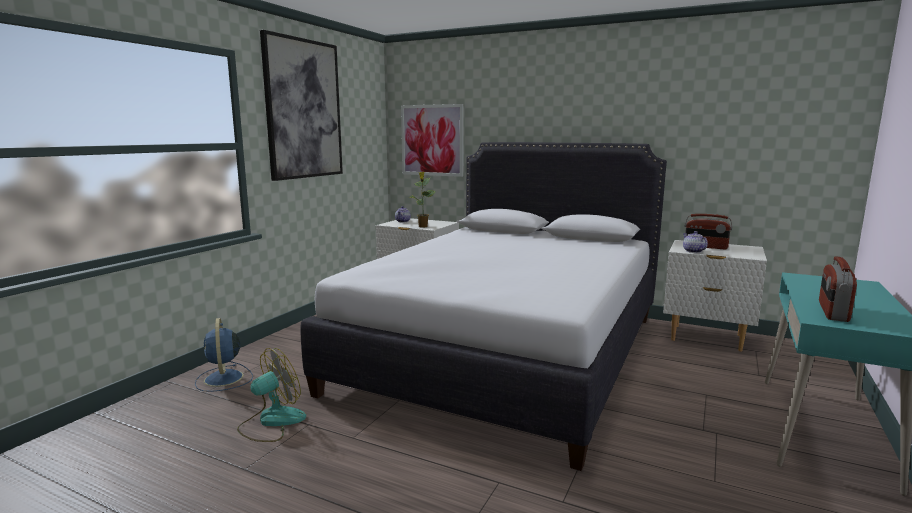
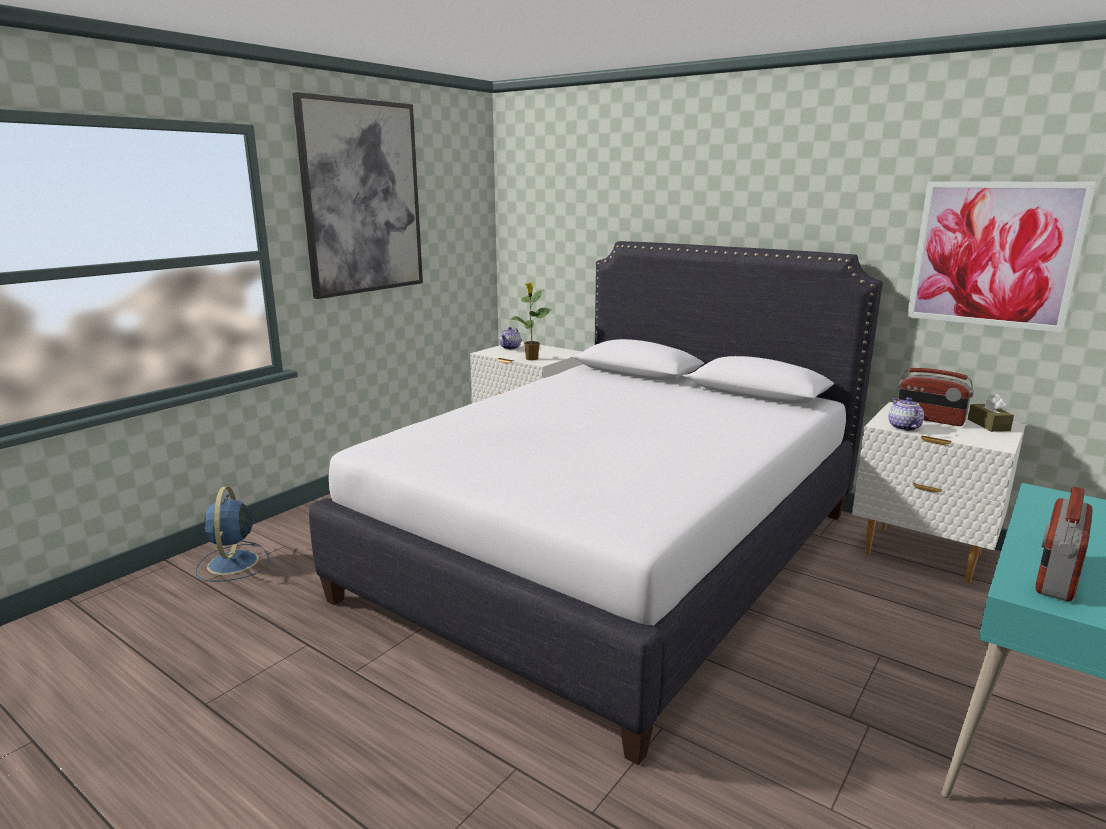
camera: 10 degrees right, 5 degrees up
(272, 422) = (264, 636): fan -> none
(432, 140) = (553, 234): picture -> picture (994, 254)
(742, 248) = (988, 425): none -> brown tissue box

